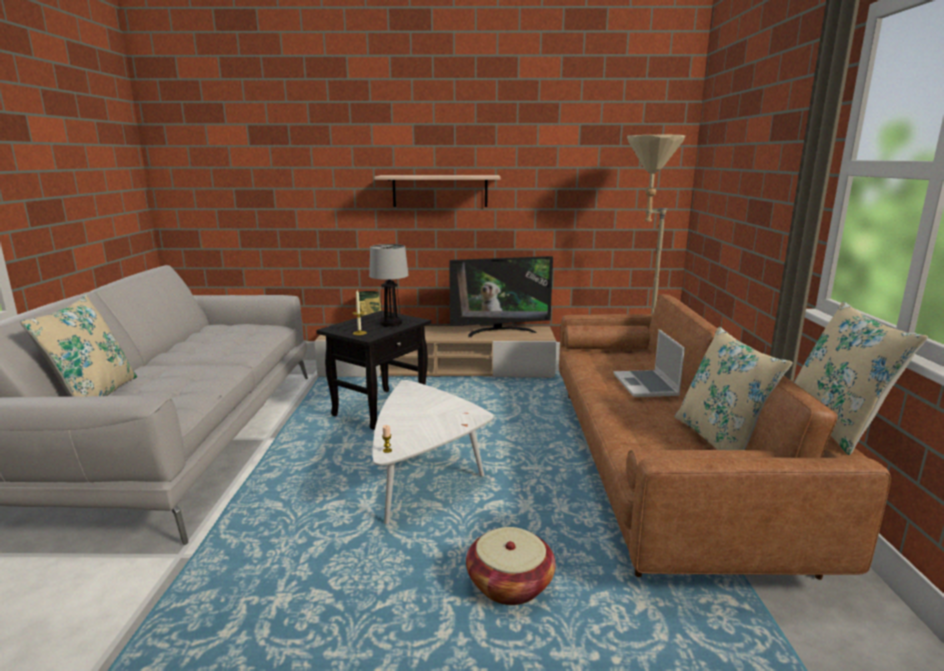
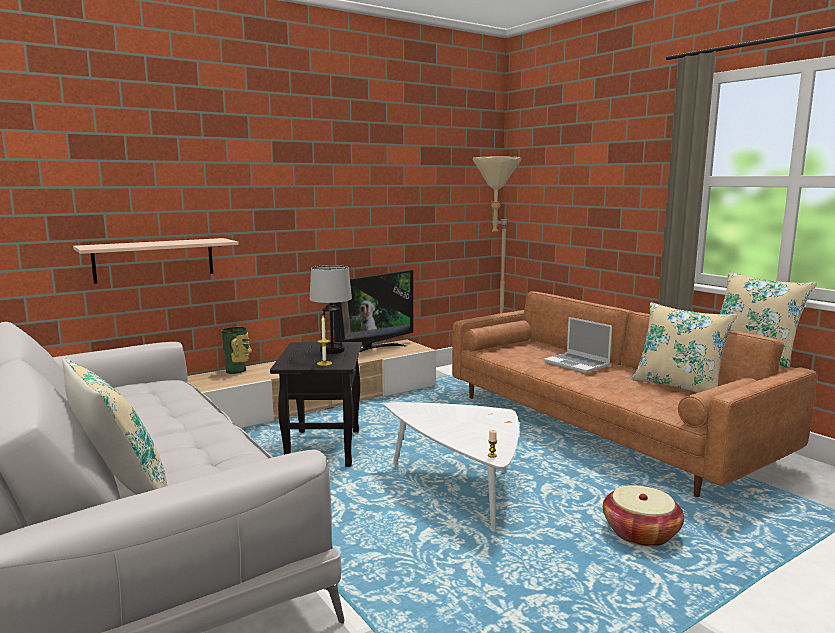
camera: 35 degrees left, 5 degrees down
(440, 191) = (301, 210): shelf -> shelf (154, 260)

